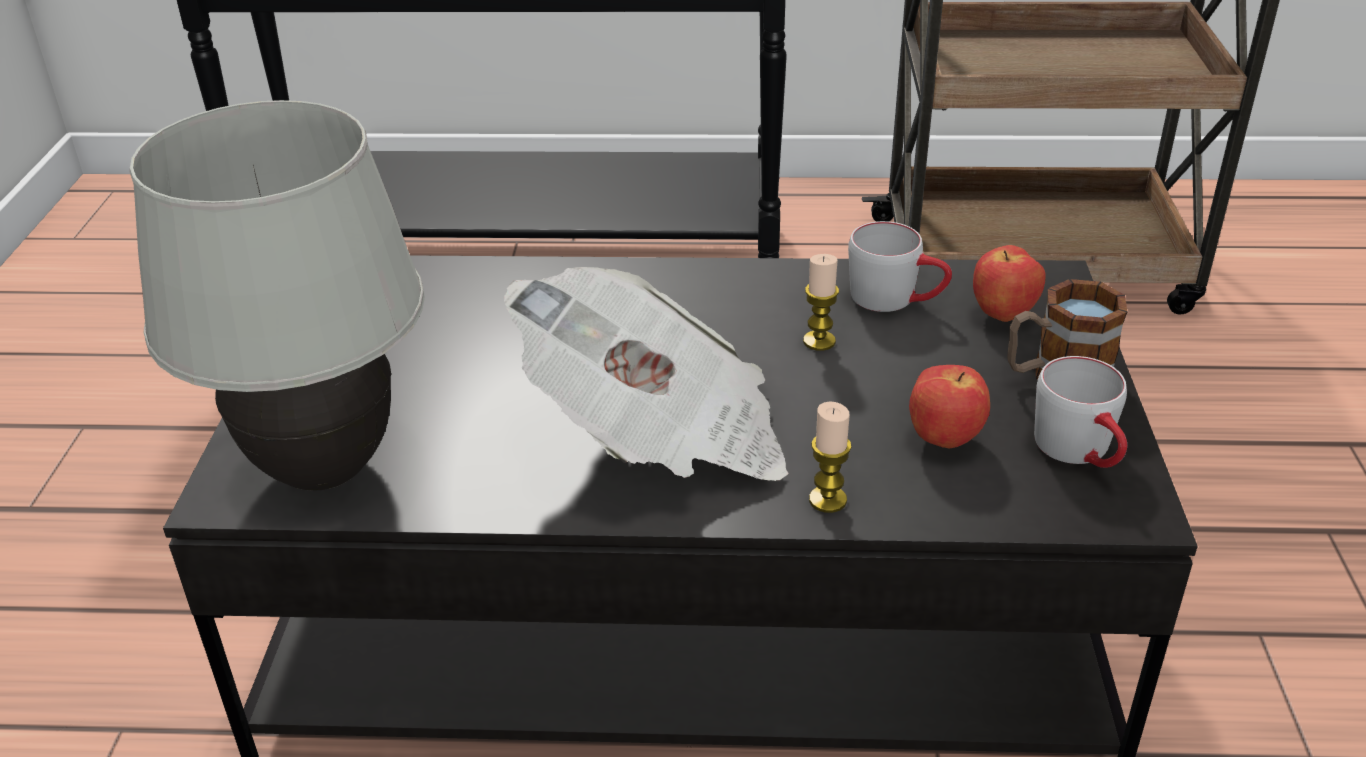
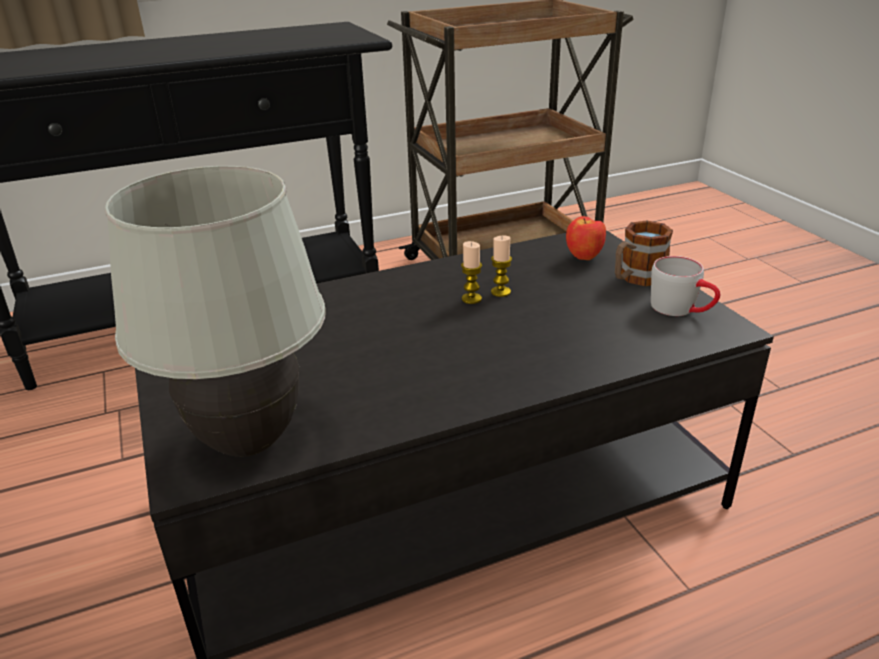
camera: 25 degrees left, 5 degrees down
(658, 435) = (452, 361): newspaper -> none
(827, 500) = (578, 367): candle -> candle (471, 299)
(897, 299) = (523, 263): grey mug -> none
(945, 439) = (610, 321): apple -> none

